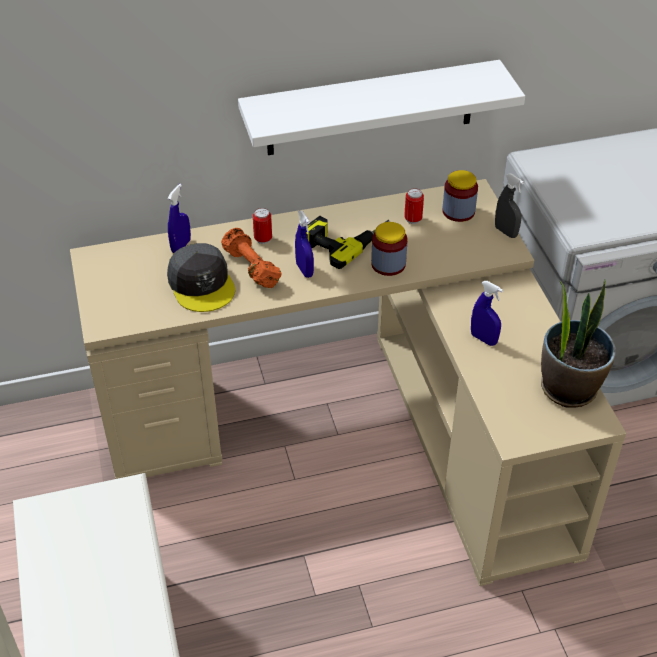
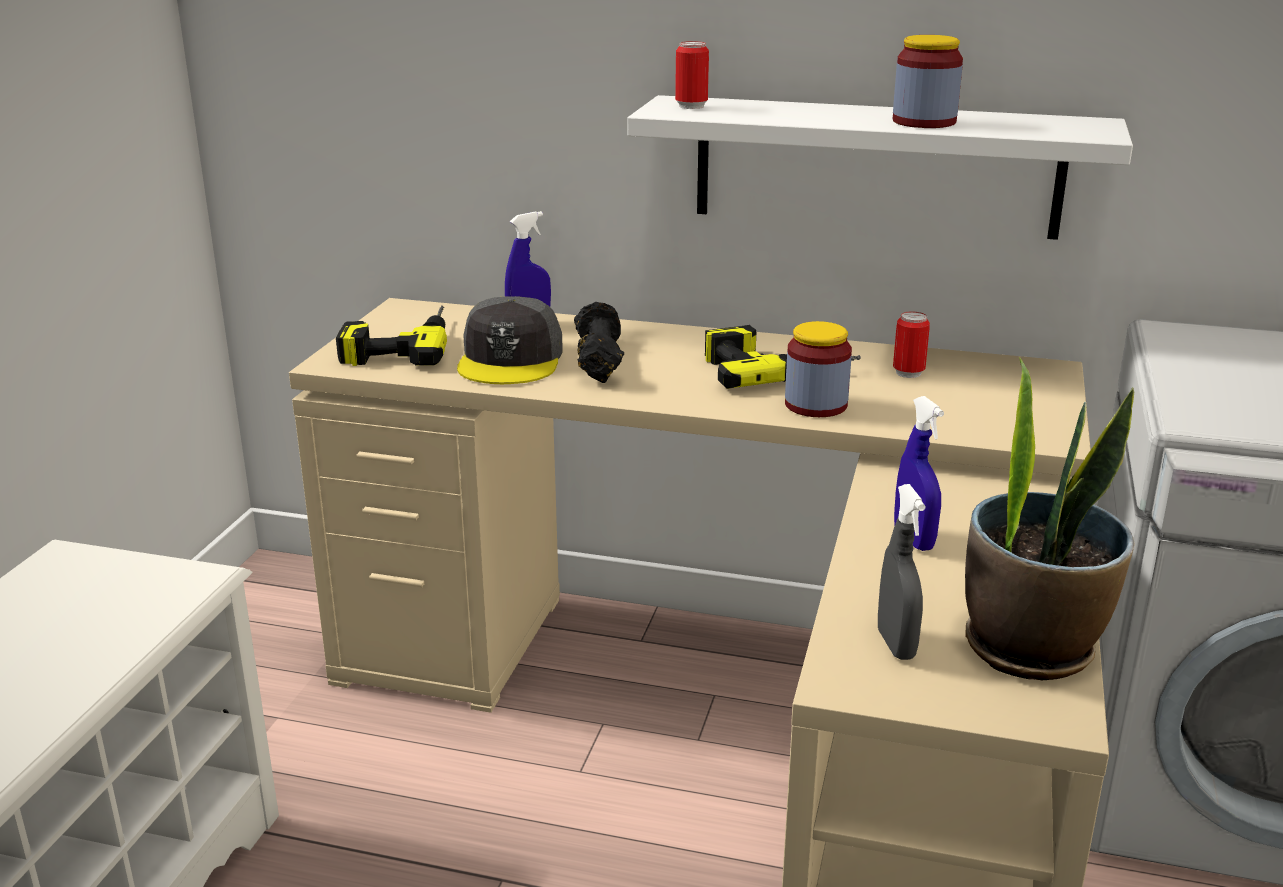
camera: 30 degrees right, 20 degrees down
(123, 293) = (398, 344): none -> power drill
(250, 268) = (598, 361): orange dumbbell -> black dumbbell
(263, 239) = (650, 342): can -> can (691, 106)
(304, 270) = (675, 381): blue spray bottle -> none
(458, 211) = (997, 381): jar -> jar (924, 122)
(506, 232) = (1064, 419): grey spray bottle -> grey spray bottle (896, 645)

